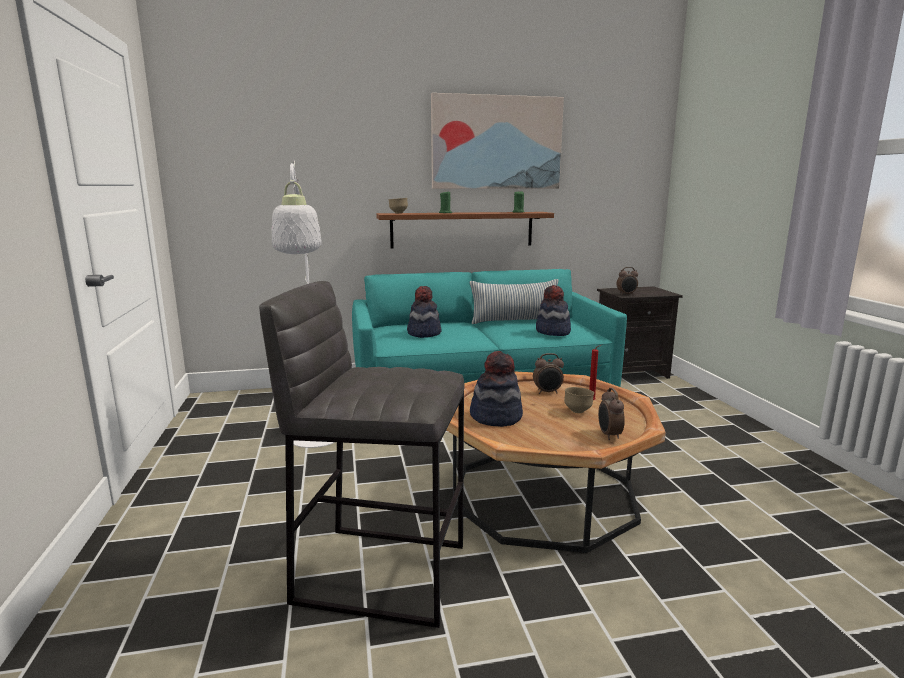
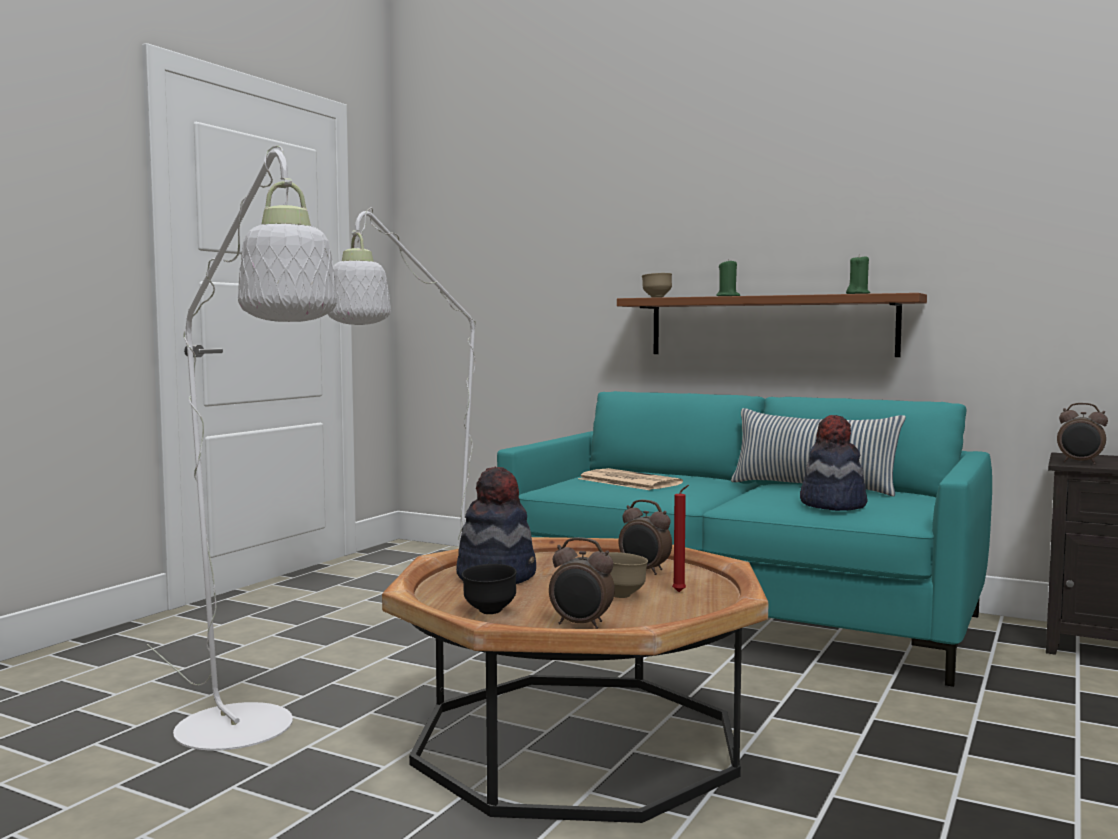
camera: 40 degrees right, 10 degrees down
(380, 571) = (246, 736): grey stool -> white floor lamp
(423, 333) = (627, 481): hat -> newspaper
(496, 143) = (832, 177): picture -> none
(555, 442) = (489, 612): none -> black bowl
(609, 435) = (581, 625): alarm clock -> alarm clock turned 105 degrees counterclockwise

